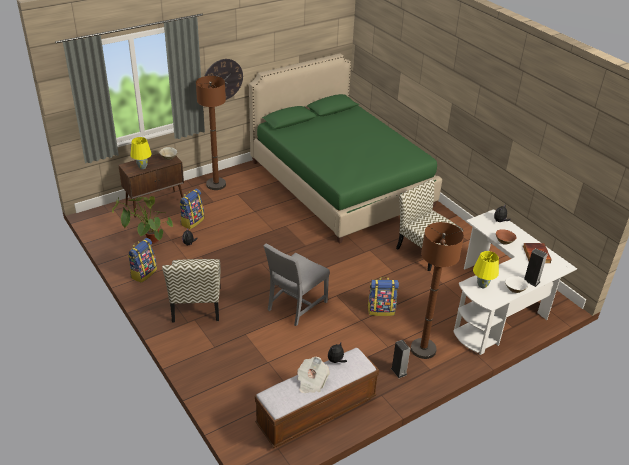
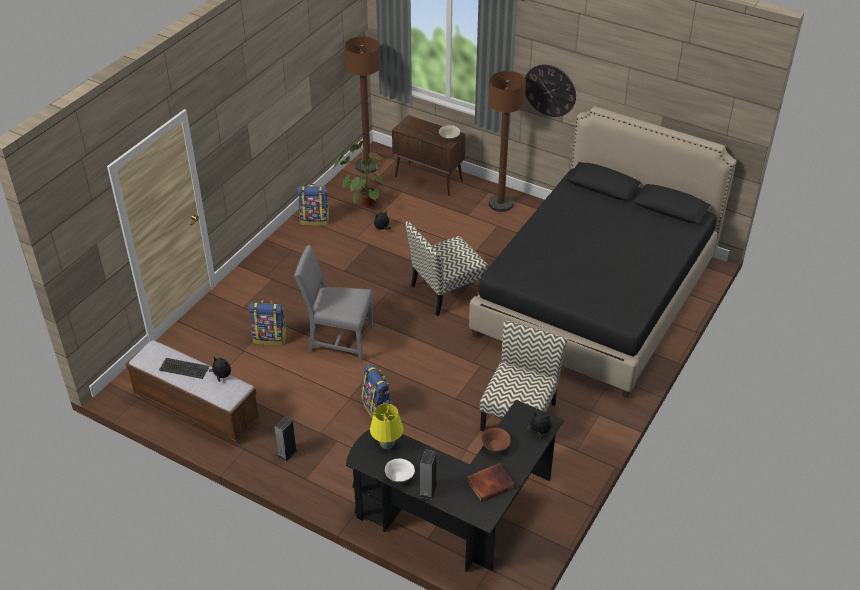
camera: 65 degrees right, 5 degrees up
(142, 167) = (416, 130): yellow table lamp -> none
(192, 221) = (420, 215): backpack -> backpack (270, 338)
(197, 305) = (293, 272): chair -> chair (446, 291)
(311, 382) = (184, 369): newspaper -> keyboard
(340, 183) = (596, 296): green bed -> black bed
(423, 349) = (334, 463): brown floor lamp -> brown floor lamp (367, 166)
(500, 307) = (458, 517): white desk -> black desk

